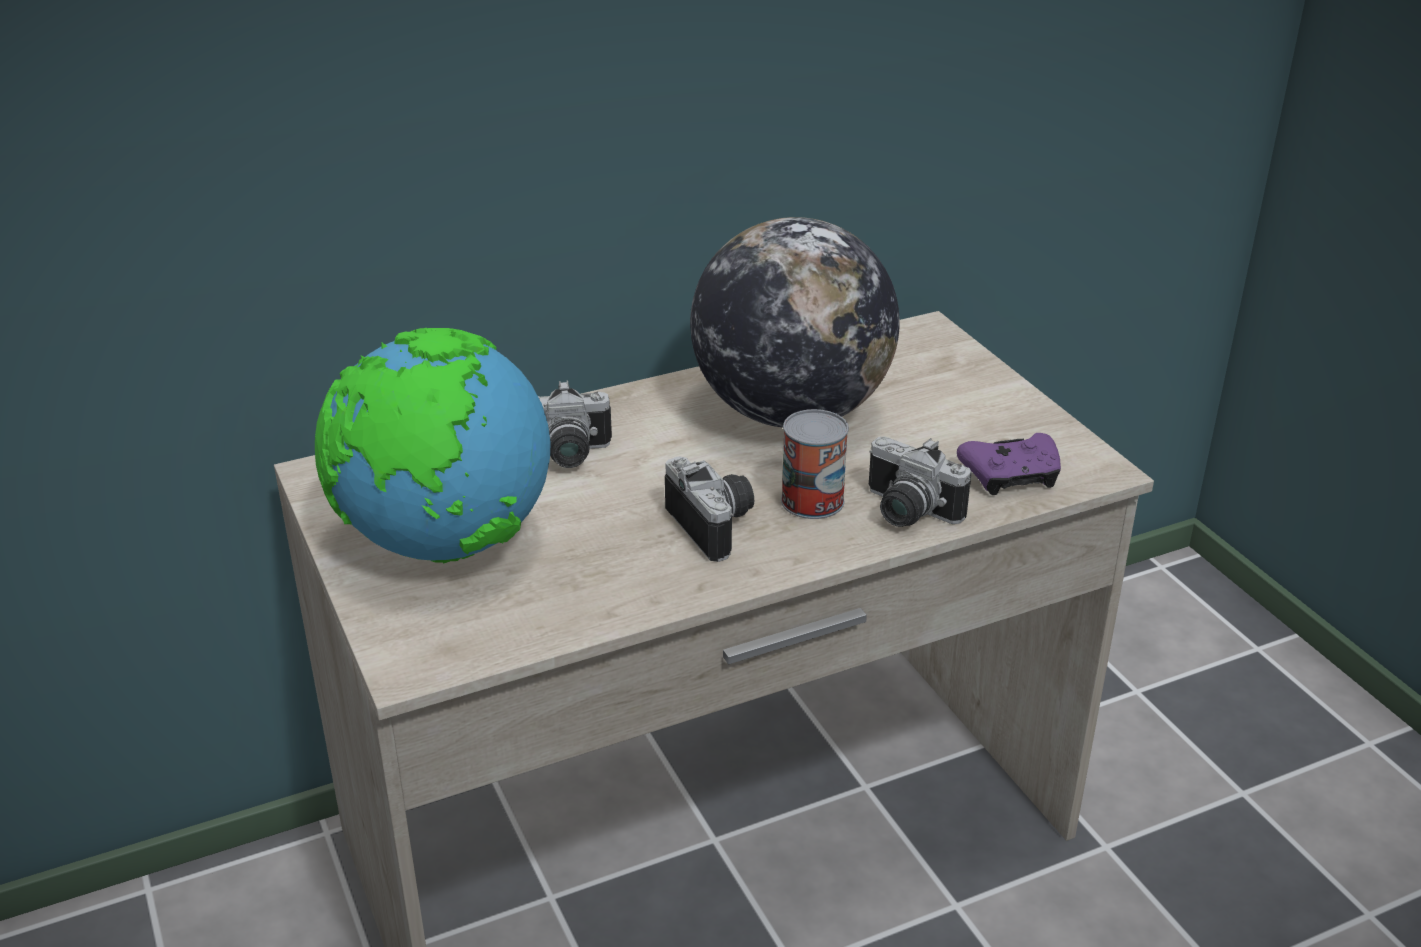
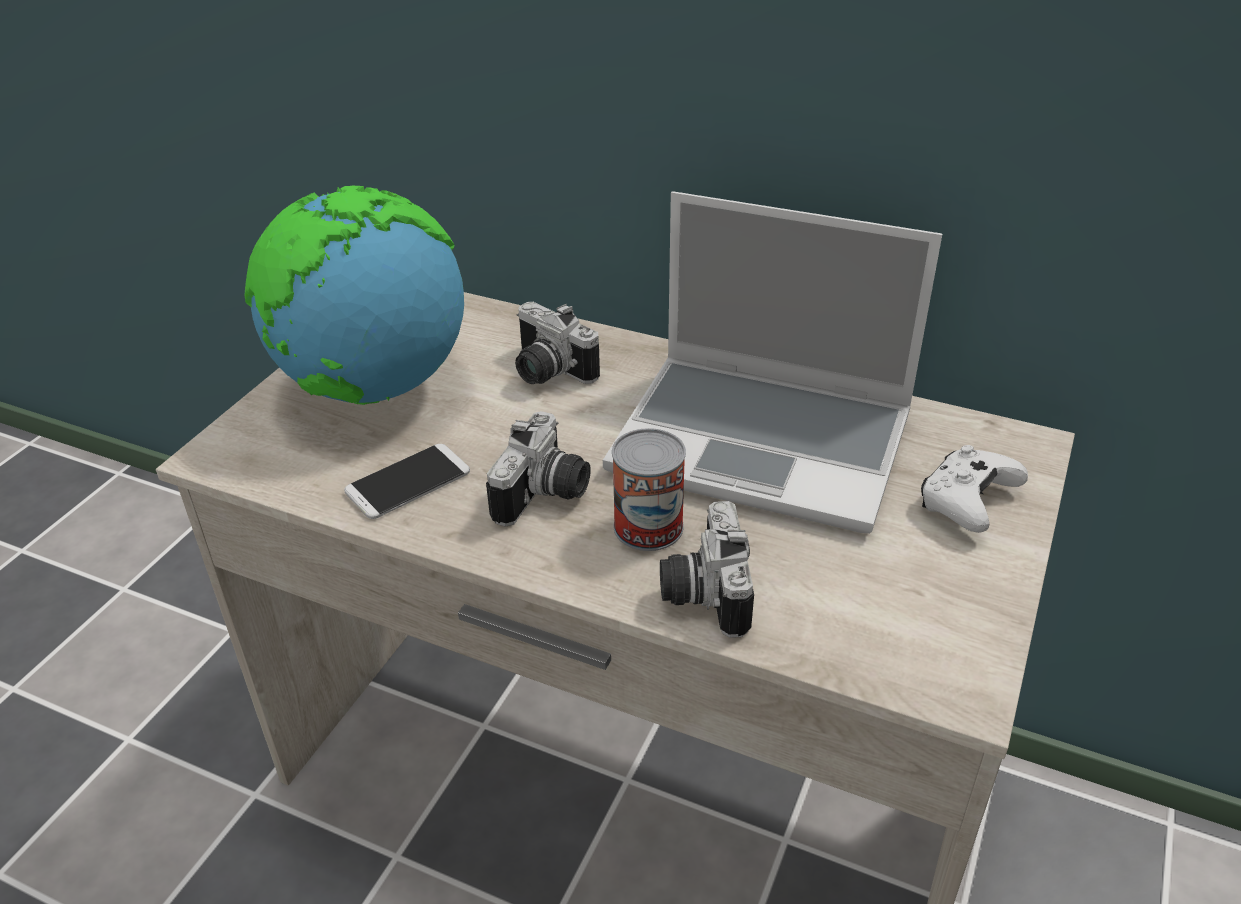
camera: 50 degrees right, 5 degrees up
(607, 580) = (408, 482): none -> phone
(790, 413) = (766, 443): globe -> laptop
(950, 379) = (966, 502): none -> white game controller
(1011, 477) = (856, 631): purple game controller -> none

